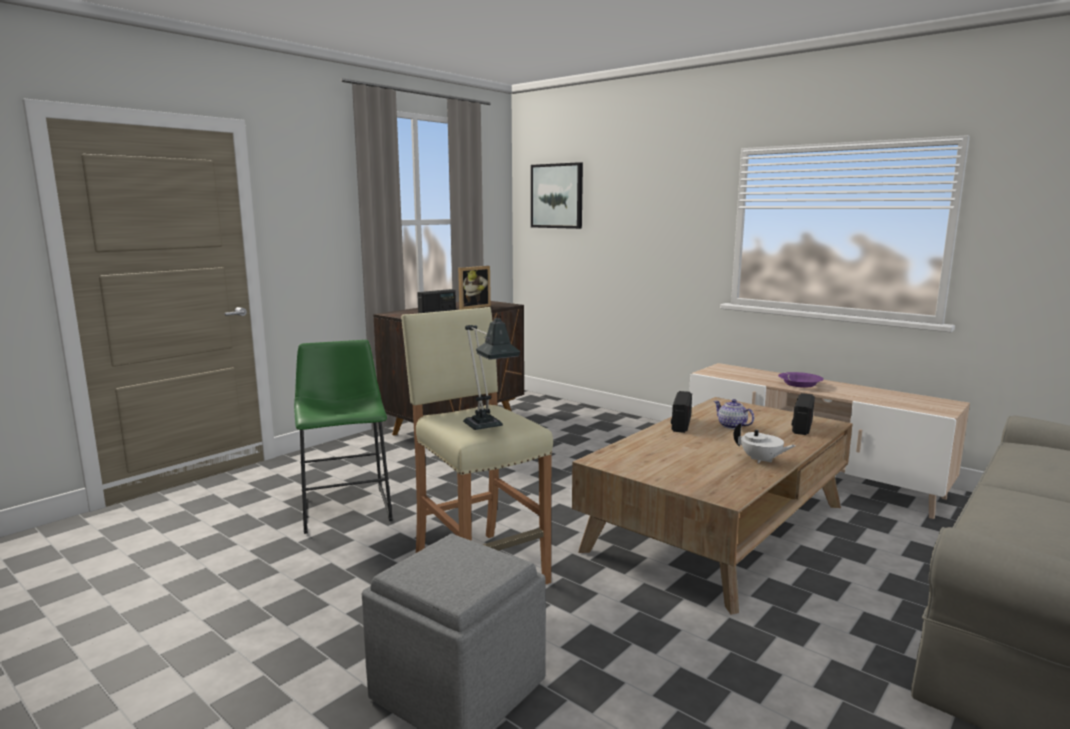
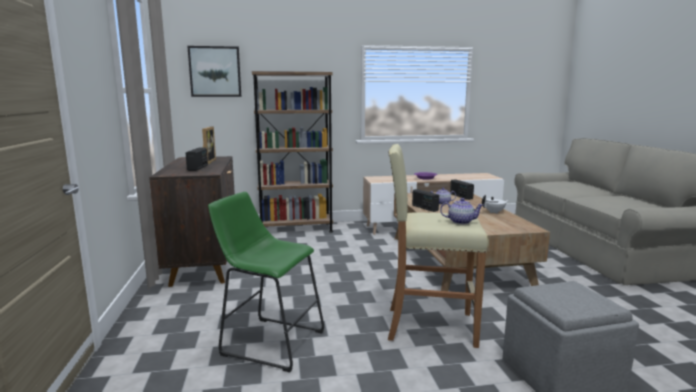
camera: 50 degrees left, 0 degrees up
(486, 428) = (460, 221): table lamp -> teapot
(618, 420) = (296, 229): none -> brown bookcase

